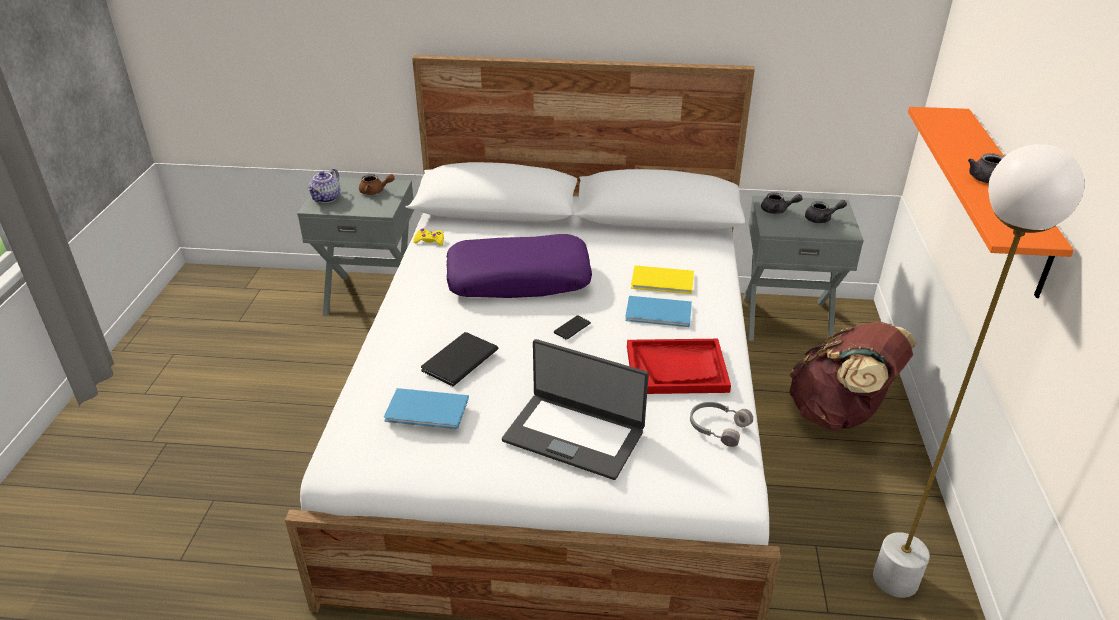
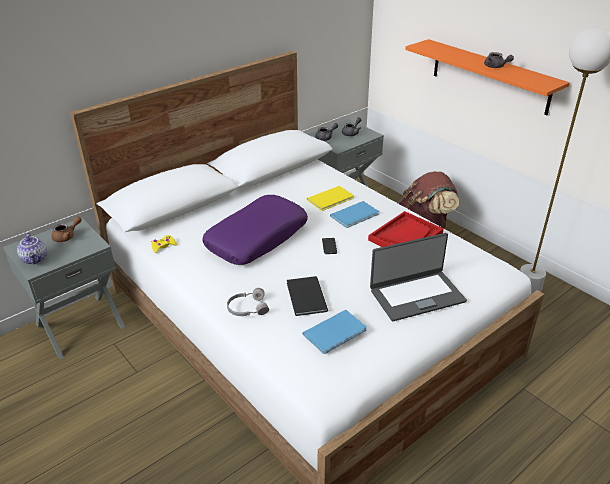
camera: 45 degrees left, 0 degrees up
(717, 427) = (462, 251): grey headphones -> grey headphones (247, 308)

